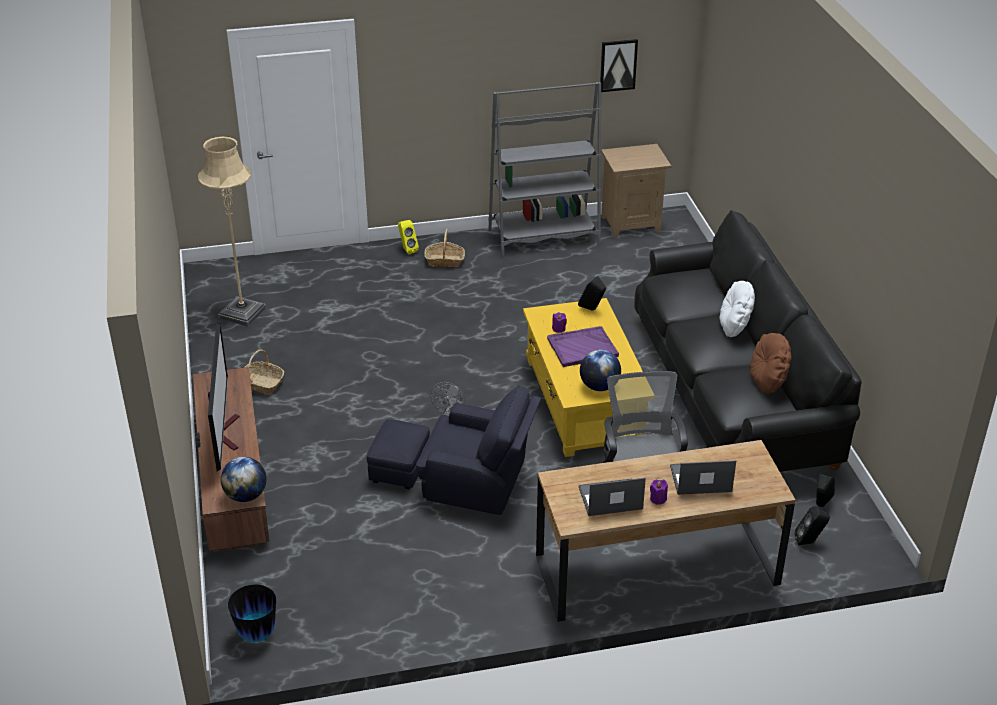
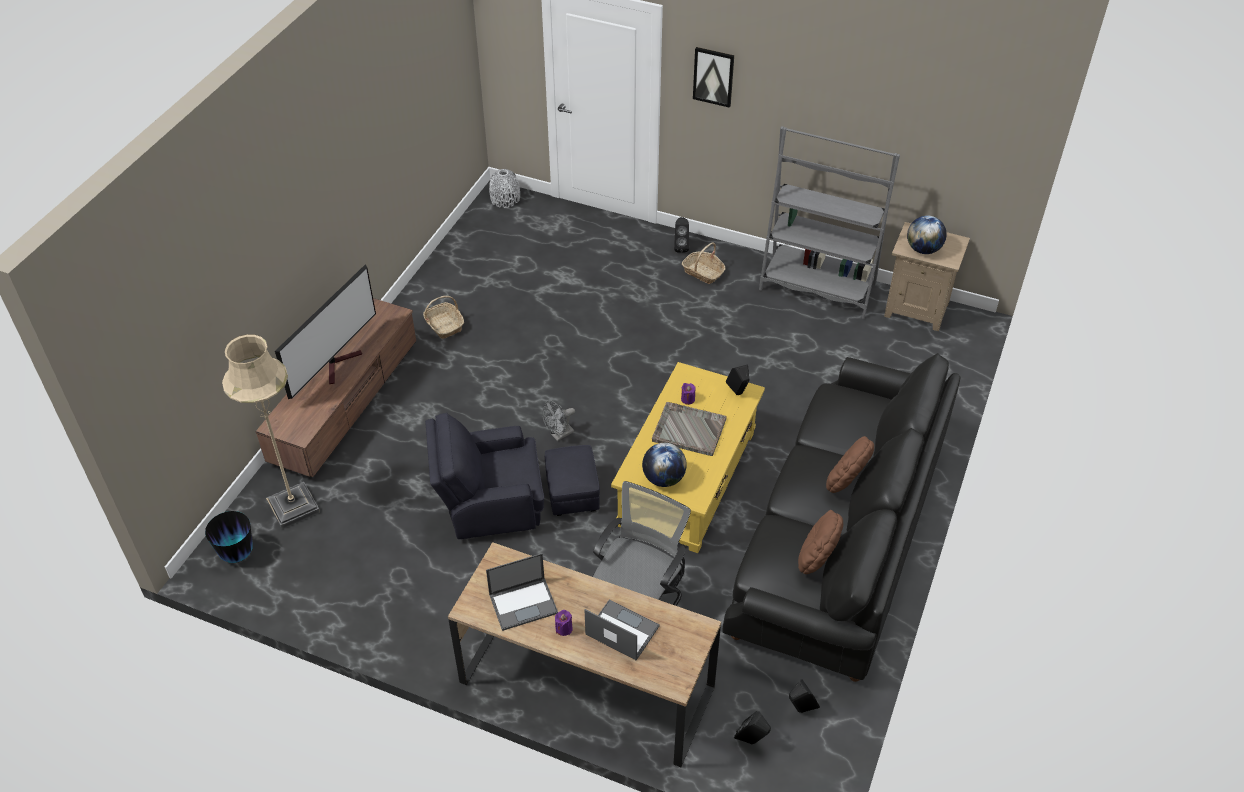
camera: 35 degrees right, 10 degrees up
(214, 272) = (505, 199): none -> grey vase
(242, 313) = (491, 250): beige floor lamp -> beige floor lamp (293, 507)
(246, 496) = (299, 431): globe -> globe (923, 249)
(407, 250) = (681, 247): yellow speaker -> black speaker
(459, 480) = (510, 501): black armchair -> black armchair turned 120 degrees clockwise
(581, 348) = (688, 430): purple tray -> grey tray
(609, 498) = (524, 603): laptop -> laptop turned 135 degrees clockwise
(618, 65) = (938, 141): picture -> picture (713, 76)
(734, 328) = (846, 483): white pillow -> brown pillow

